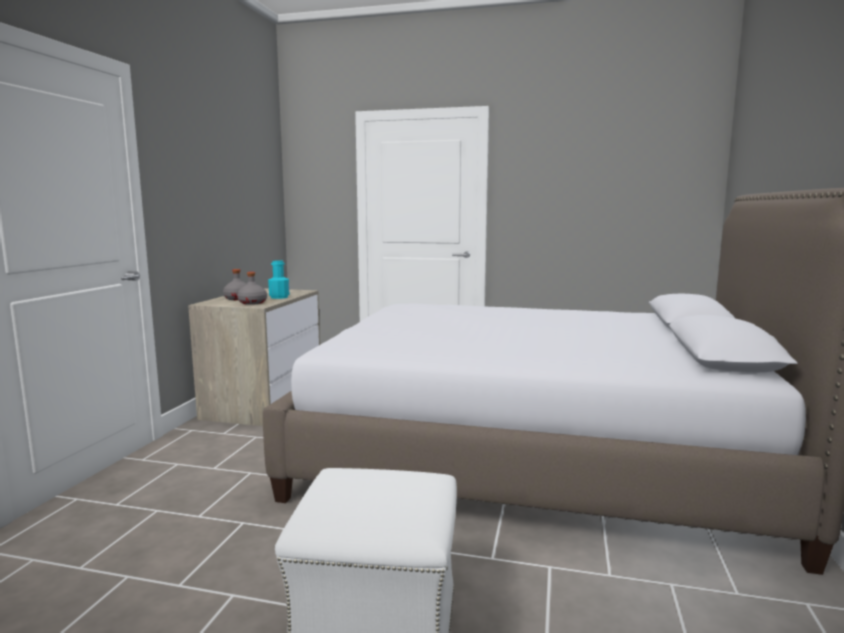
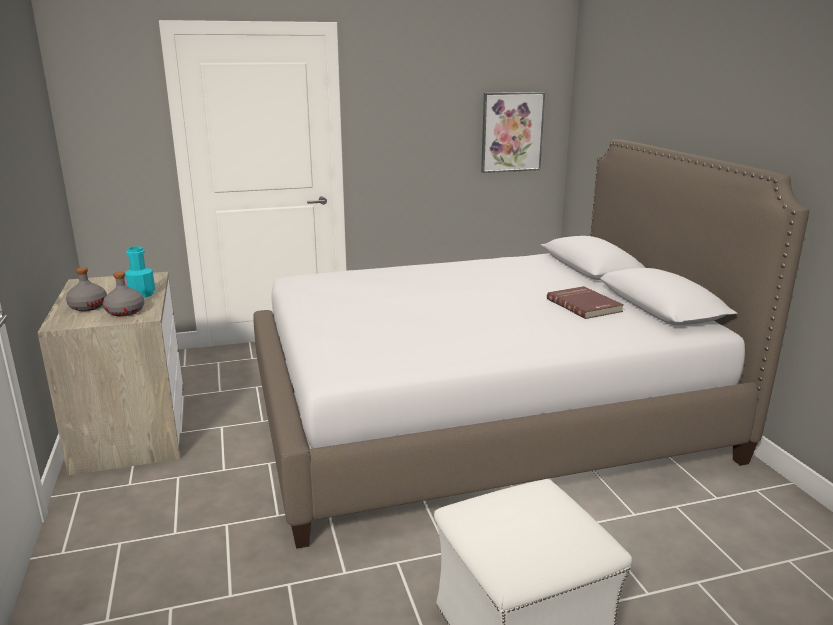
camera: 30 degrees left, 10 degrees up
(631, 344) = (585, 305): none -> red book
(655, 202) = (511, 132): none -> picture

